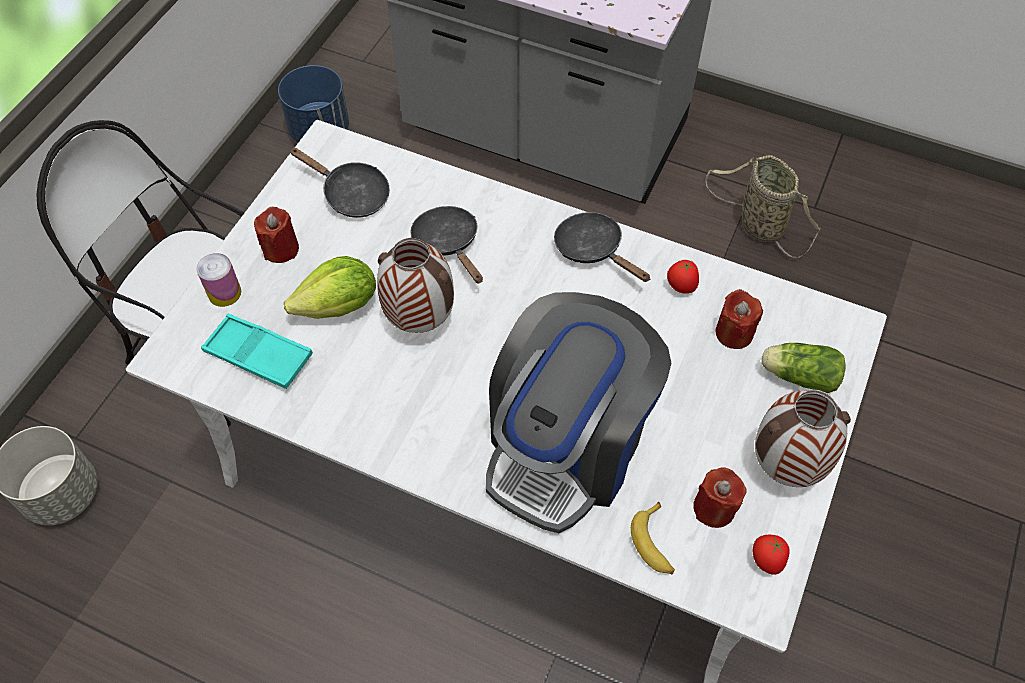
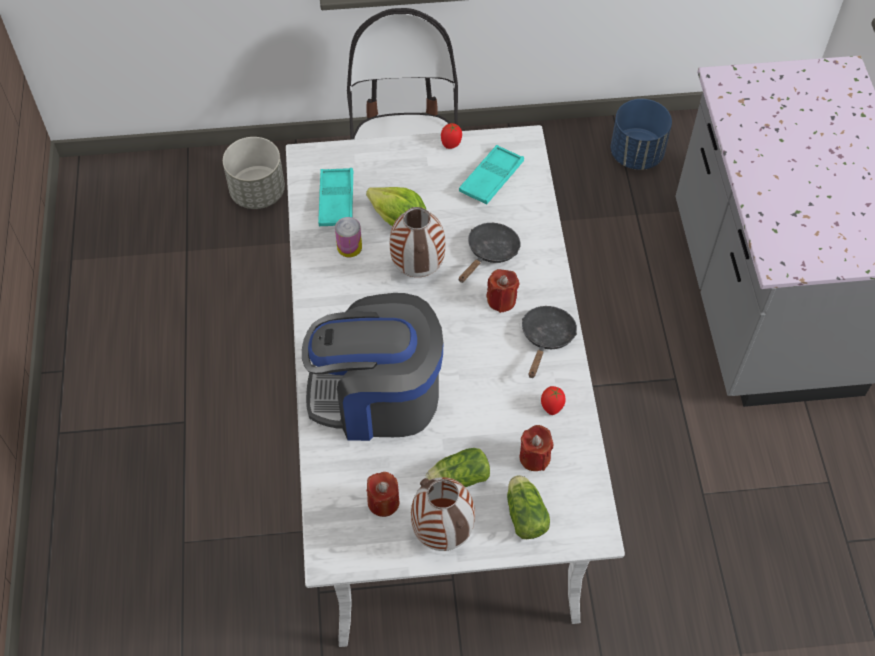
camera: 60 degrees right, 0 degrees up
(224, 293) = (369, 158): can -> can (349, 247)
(281, 249) = (421, 167): red candle -> red candle (501, 300)
(351, 194) = (491, 178): black frying pan -> turquoise tray
(655, 543) = (337, 478): banana -> none
(722, 418) = (456, 478): none -> lettuce
(758, 224) = (790, 502): basket -> none
(766, 561) = (362, 549): tomato -> tomato (451, 144)

